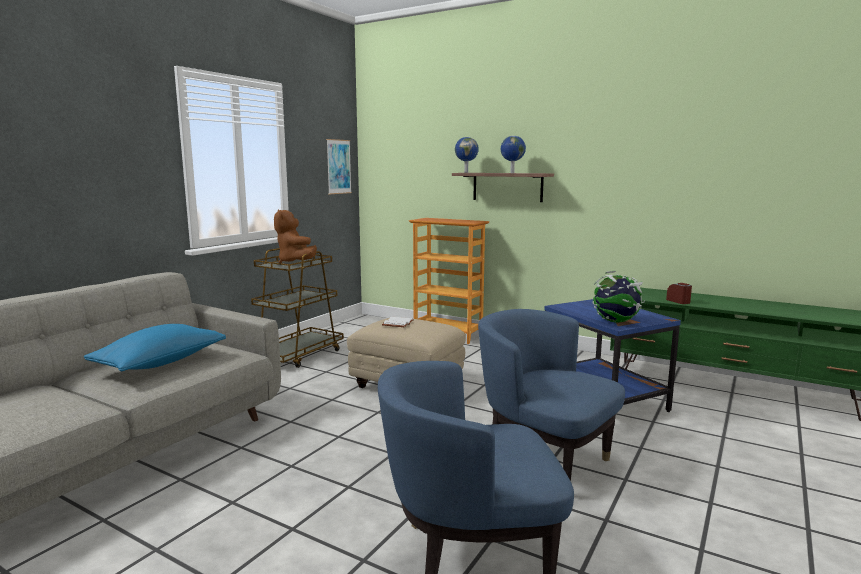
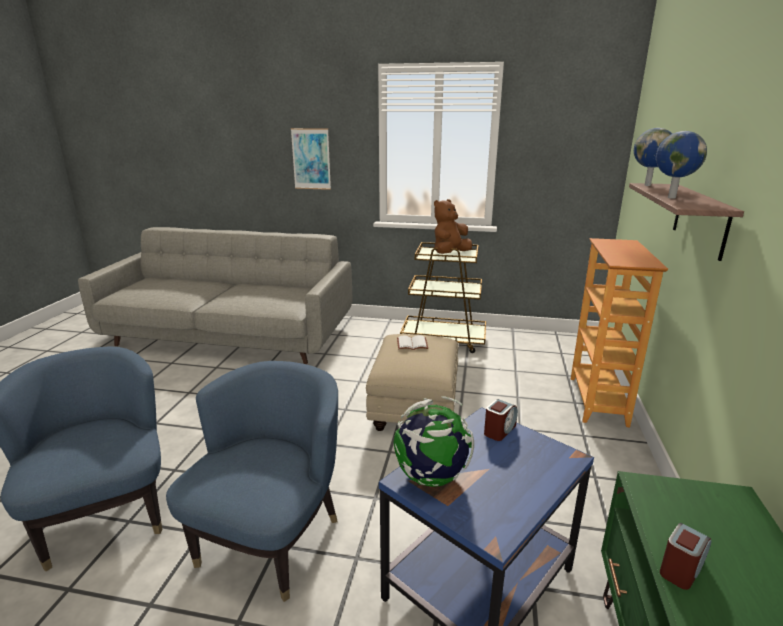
camera: 70 degrees right, 10 degrees up
(160, 363) = (257, 294): blue pillow -> none
(338, 166) = (587, 156): picture -> picture (311, 159)
(572, 306) = (499, 430): none -> alarm clock

